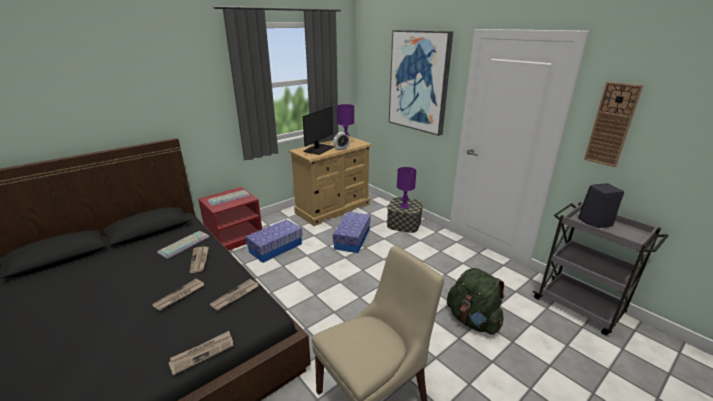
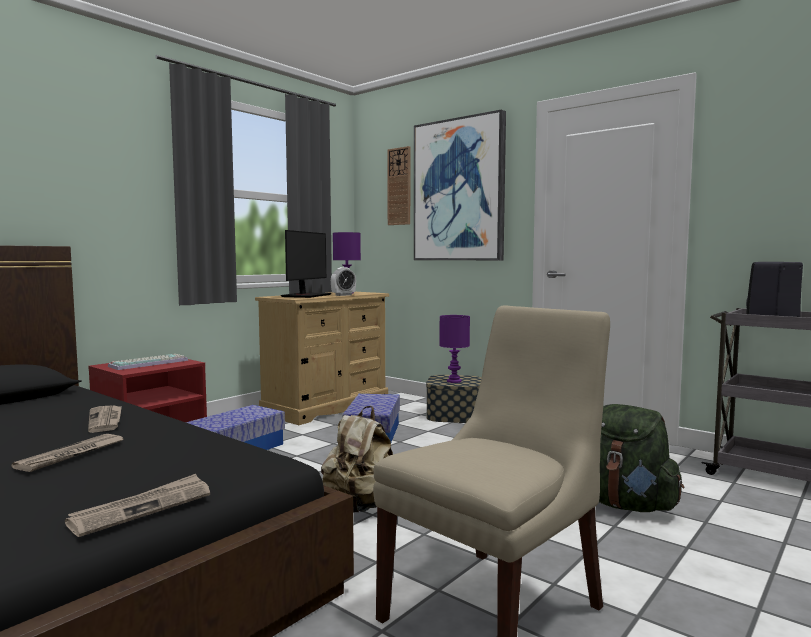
camera: 10 degrees left, 20 degrees down
(184, 244) = (69, 408): keyboard -> none
(235, 296) = (192, 449): newspaper -> none
(330, 304) = (360, 506): none -> beige backpack
(611, 125) = (756, 184): wall clock -> wall clock (399, 186)

